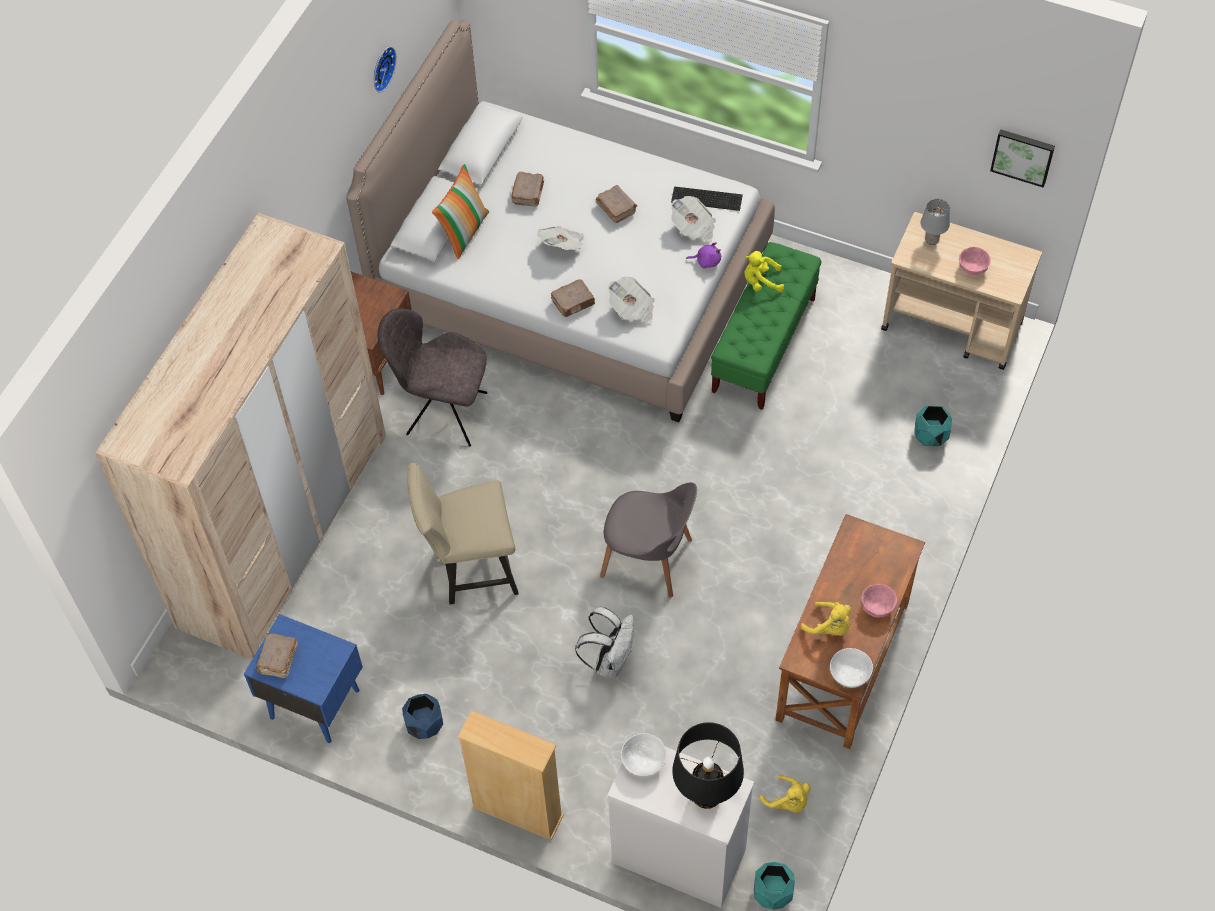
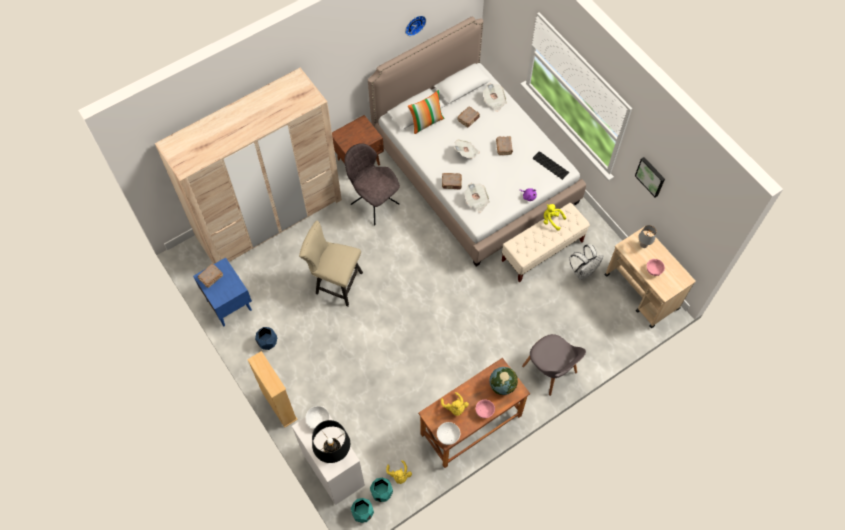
camera: 30 degrees right, 5 degrees up
(610, 660) = (366, 361): white backpack -> white backpack (583, 271)
(649, 559) = (417, 324): grey chair -> grey chair (550, 370)
(693, 228) = (534, 176): newspaper -> newspaper (494, 101)
(764, 345) = (542, 251): green bench -> beige bench
(876, 554) = (502, 385): none -> globe
(930, 436) = (591, 340): turquoise planter -> turquoise planter (381, 492)
(1023, 156) = (700, 228): picture -> picture (651, 176)

